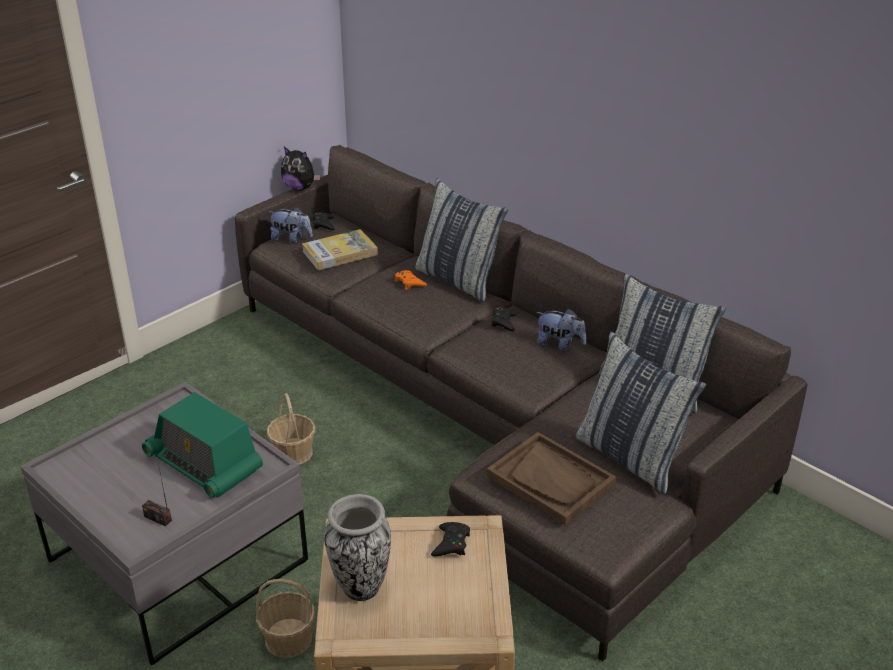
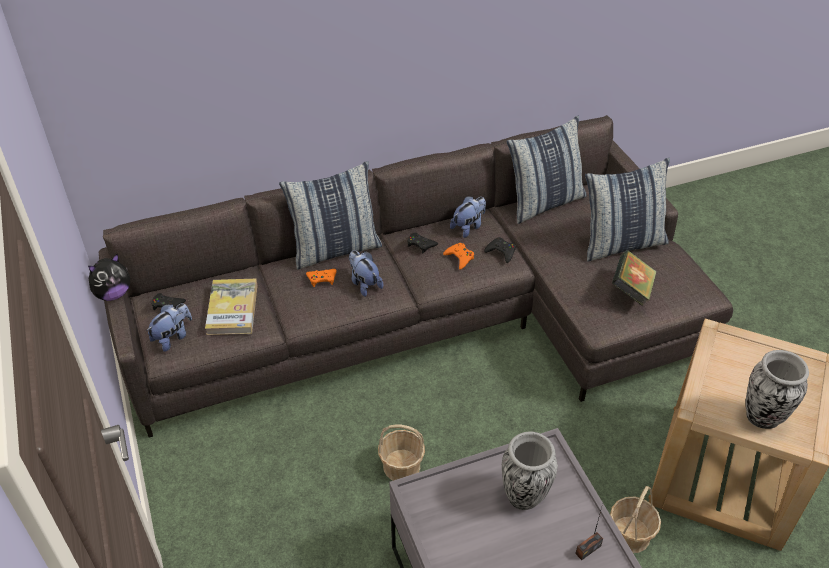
camera: 65 degrees left, 10 degrees up
(204, 464) = (524, 497): radio -> vase
(422, 307) = (364, 284): none -> plush toy
(451, 543) = (729, 353): black game controller -> black game controller (501, 252)
(503, 349) = (459, 258): none -> orange game controller
(551, 480) = (631, 290): brown tray -> book

